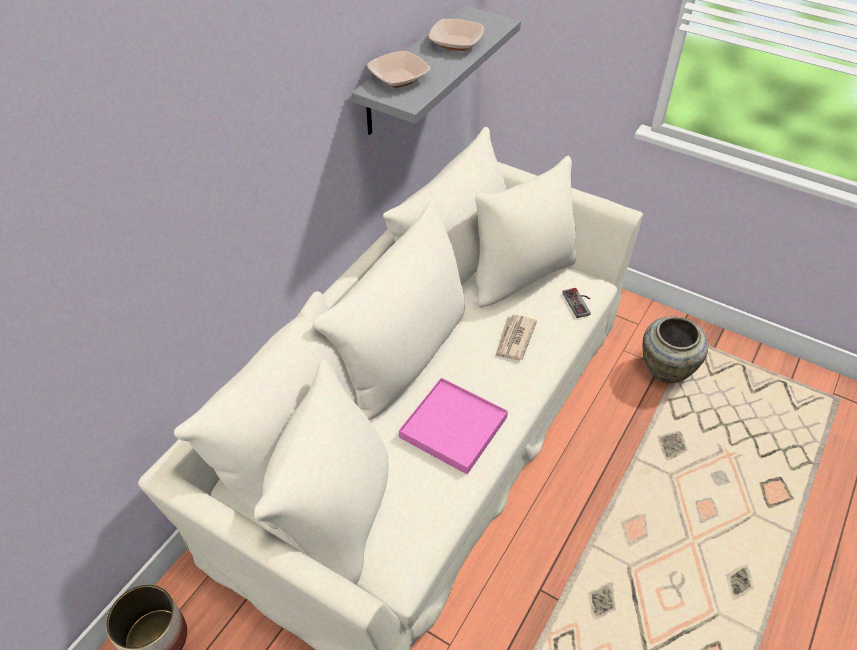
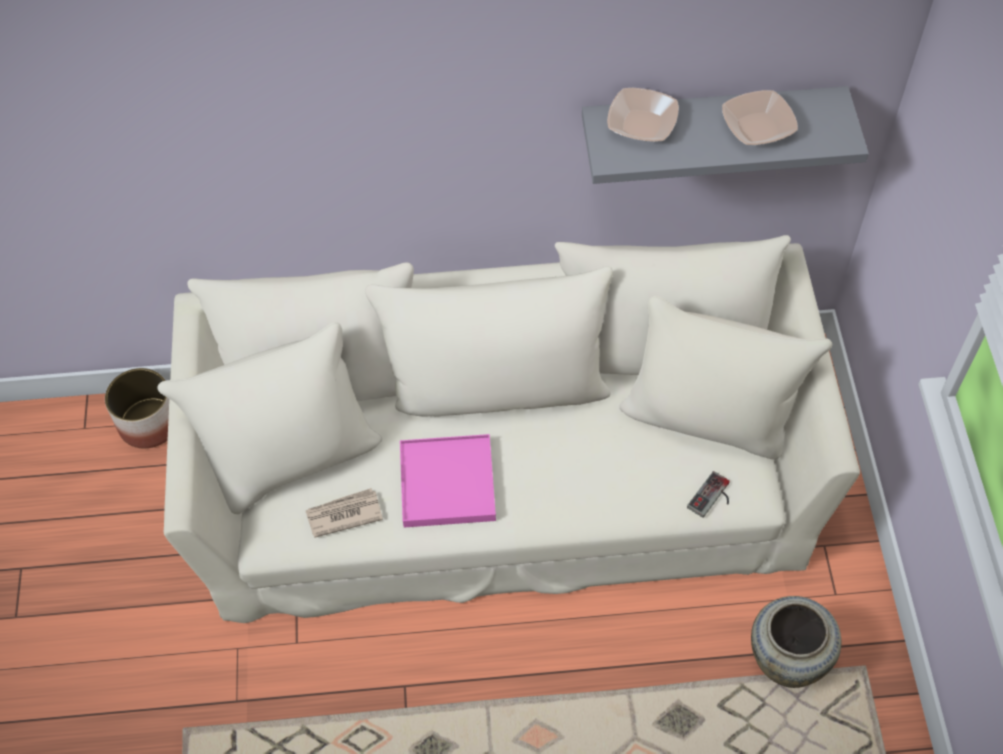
camera: 55 degrees right, 10 degrees up
(514, 339) = (603, 468): newspaper -> newspaper (343, 514)

